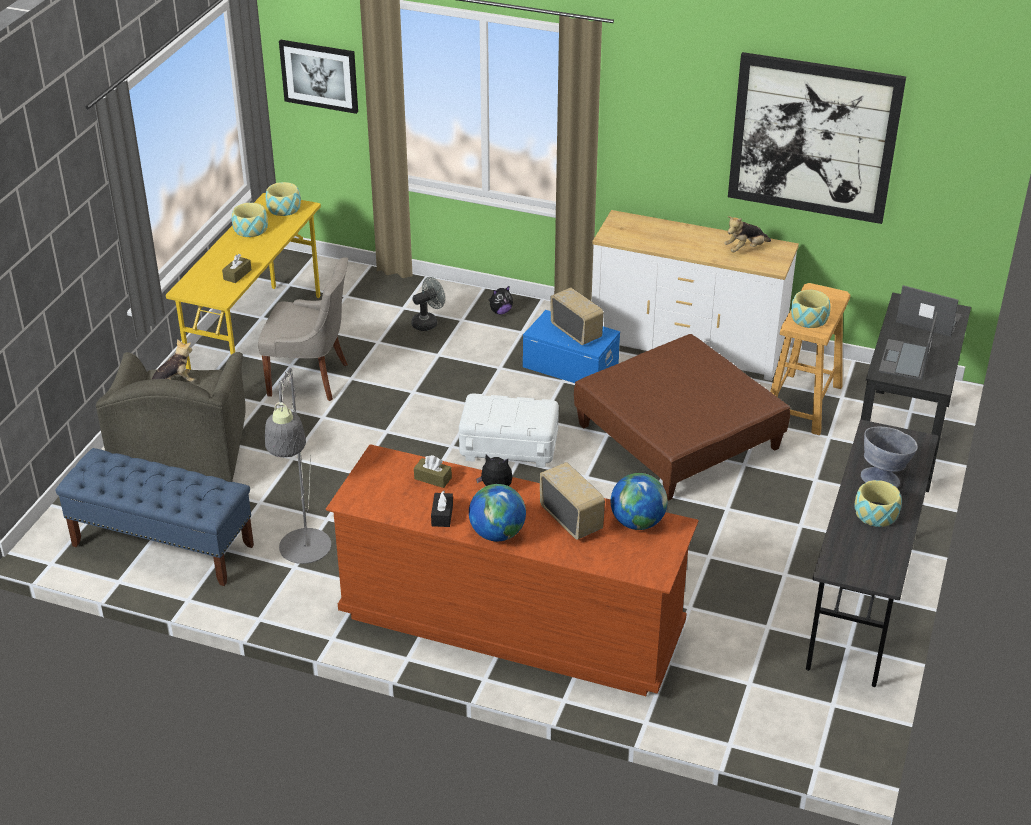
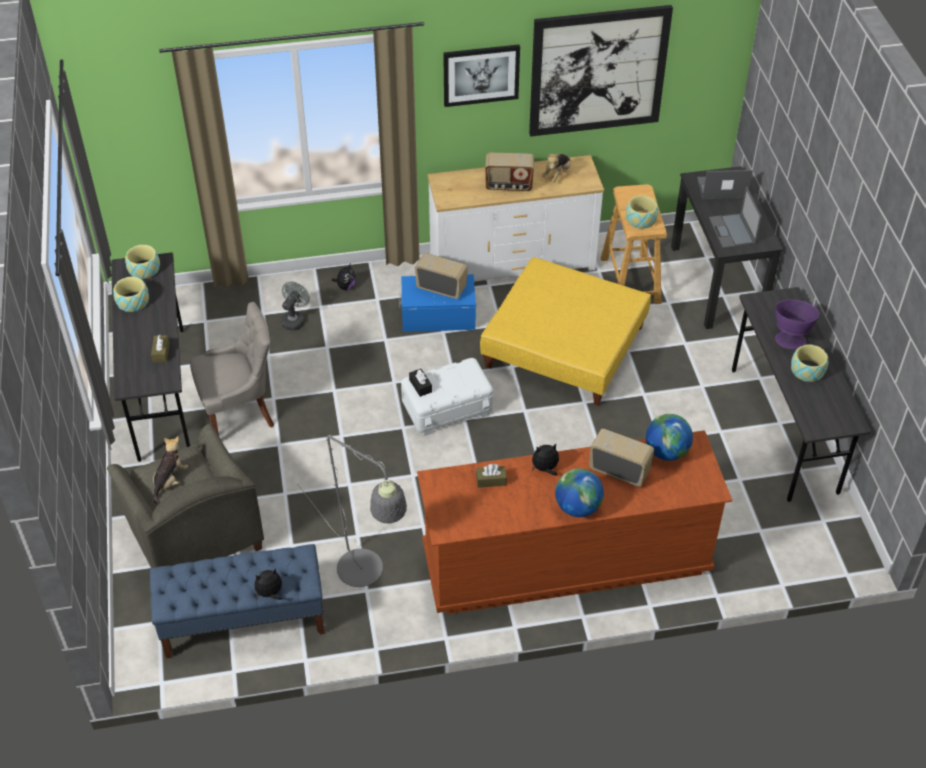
camera: 30 degrees left, 10 degrees up
(171, 508) = (270, 593): none -> plush toy
(256, 338) = (161, 392): yellow desk -> grey desk
(319, 75) = (131, 137): picture -> picture (481, 74)
(442, 515) = (525, 510): black tissue box -> black tissue box (420, 386)
(678, 436) = (564, 346): brown ottoman -> yellow ottoman
(685, 243) = (509, 185): none -> radio
(883, 477) = (790, 338): grey bowl -> purple bowl

